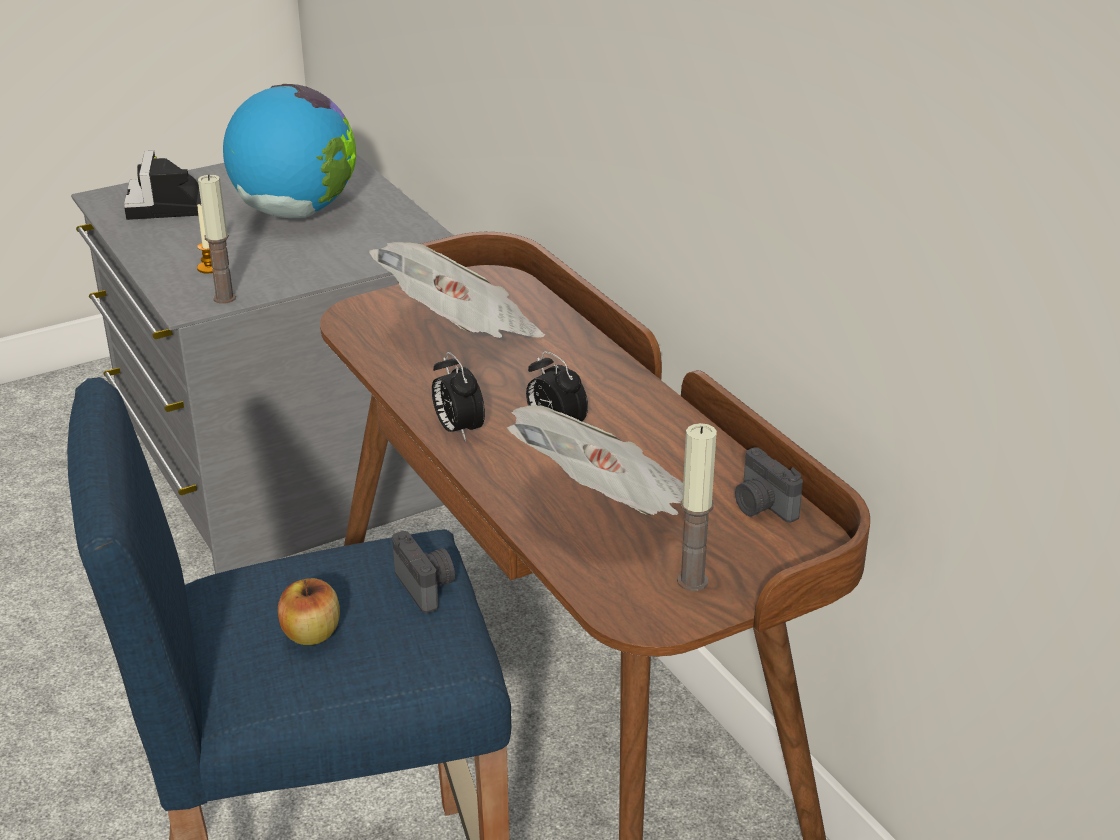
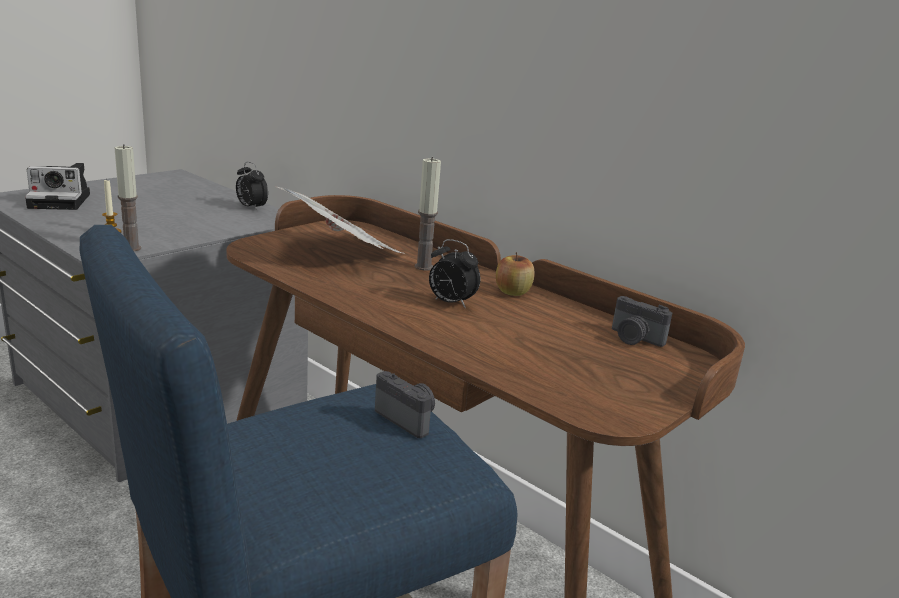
camera: 20 degrees left, 10 degrees down
(168, 206) = (62, 201): camera -> camera turned 75 degrees counterclockwise
(296, 212) = (168, 203): globe -> none
(311, 634) = (326, 466): apple -> apple (512, 292)
(458, 430) = (377, 308): alarm clock -> alarm clock (251, 208)
(609, 506) = (527, 346): newspaper -> none
(692, 581) = (628, 388): candle -> candle (424, 267)

